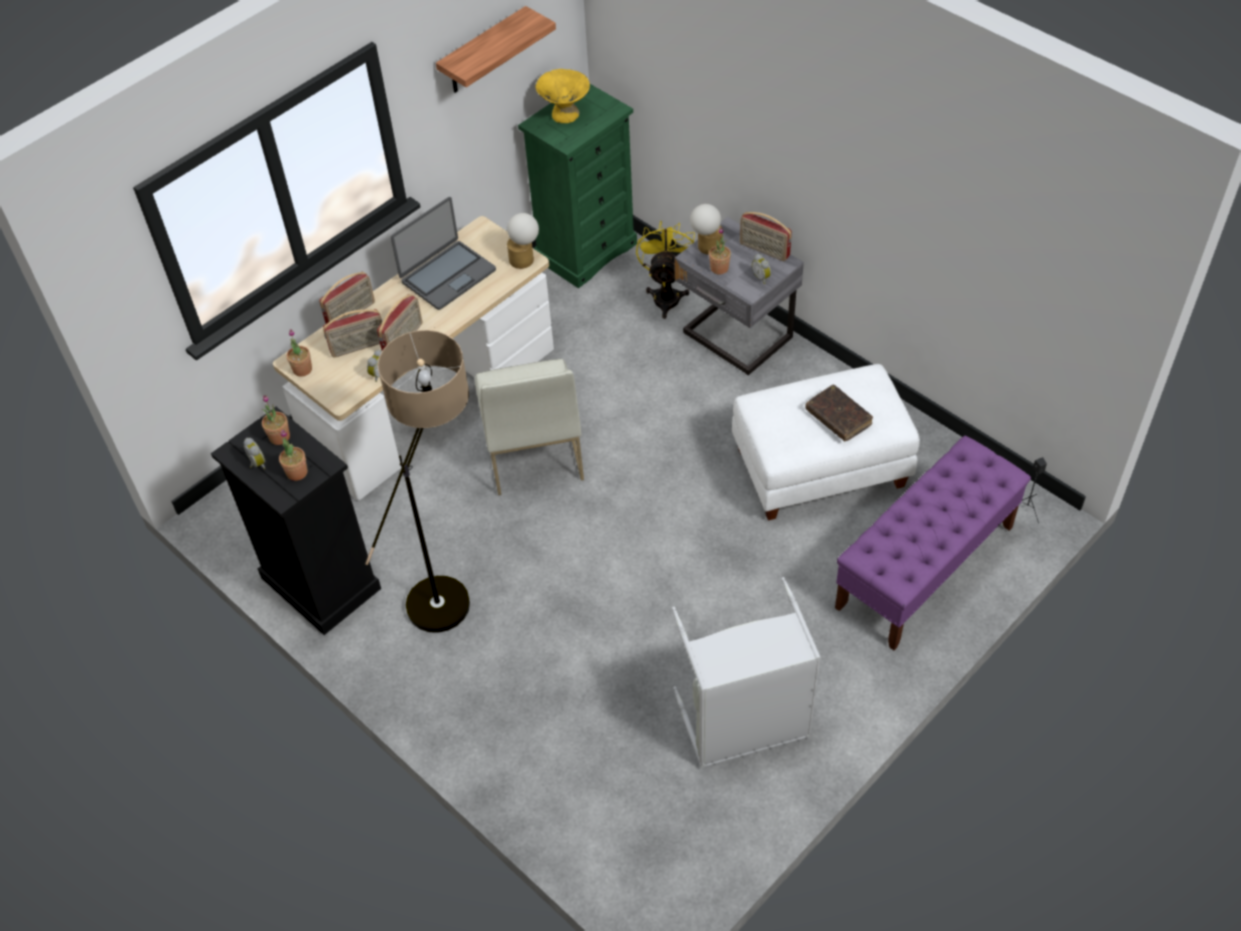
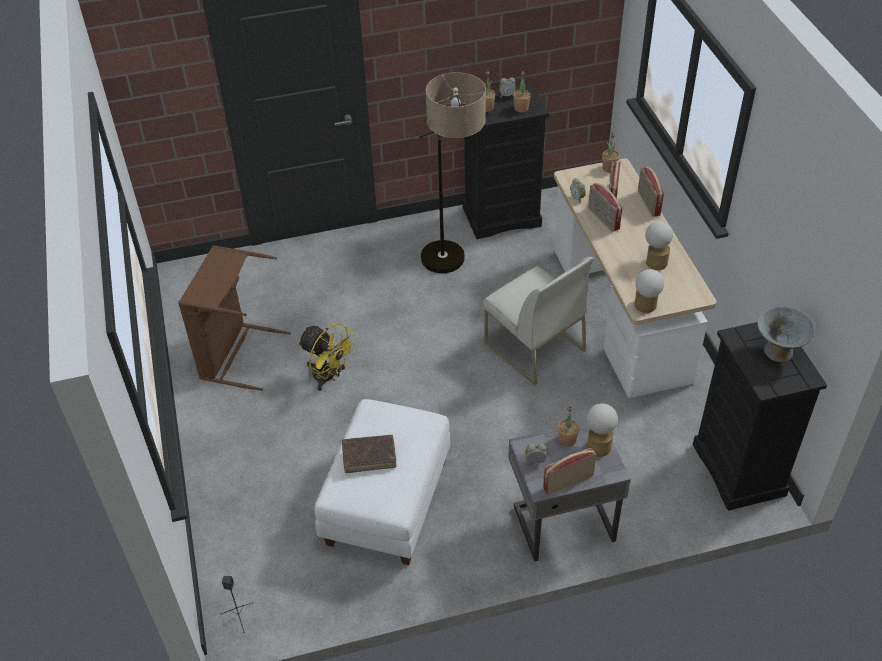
camera: 120 degrees right, 5 degrees down
(447, 275) = (655, 260): laptop -> table lamp
(483, 52) = (793, 223): shelf -> none
(532, 451) = (533, 346): white chair -> white chair turned 150 degrees counterclockwise
(565, 114) = (778, 351): yellow bowl -> grey bowl
(586, 250) = (739, 470): green dresser -> black dresser
(667, 295) = (646, 500): yellow fan -> yellow fan (329, 377)
(745, 726) = (236, 354): grey laundry basket -> brown laundry basket
(924, 567) = (251, 512): purple bench -> none

